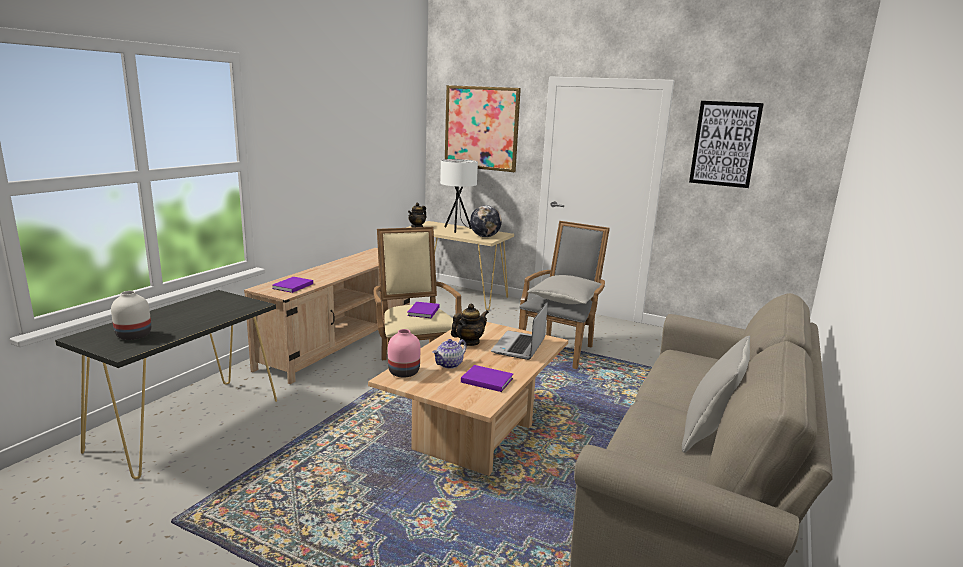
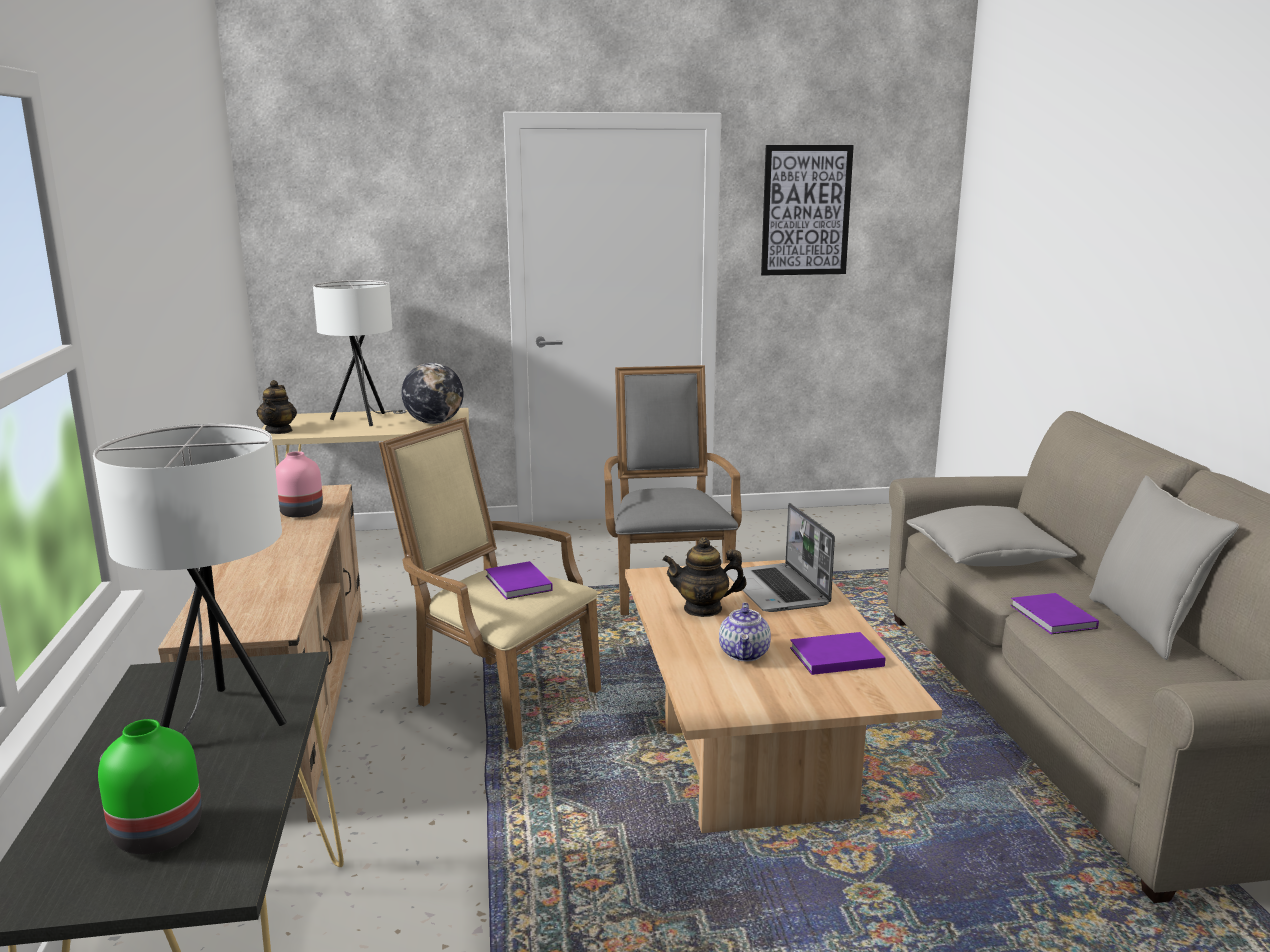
camera: 35 degrees left, 0 degrees up
(133, 335) = (155, 835): white vase -> green vase
(203, 313) = (214, 724): none -> white table lamp
(291, 286) = (253, 609): purple book -> purple book (1053, 618)
(403, 373) = (710, 694): pink vase -> pink vase (300, 513)
(469, 342) = (703, 609): teapot -> teapot turned 105 degrees counterclockwise
(481, 128) = (373, 216): picture -> none
(566, 300) = (682, 500): grey pillow -> grey pillow (985, 557)

